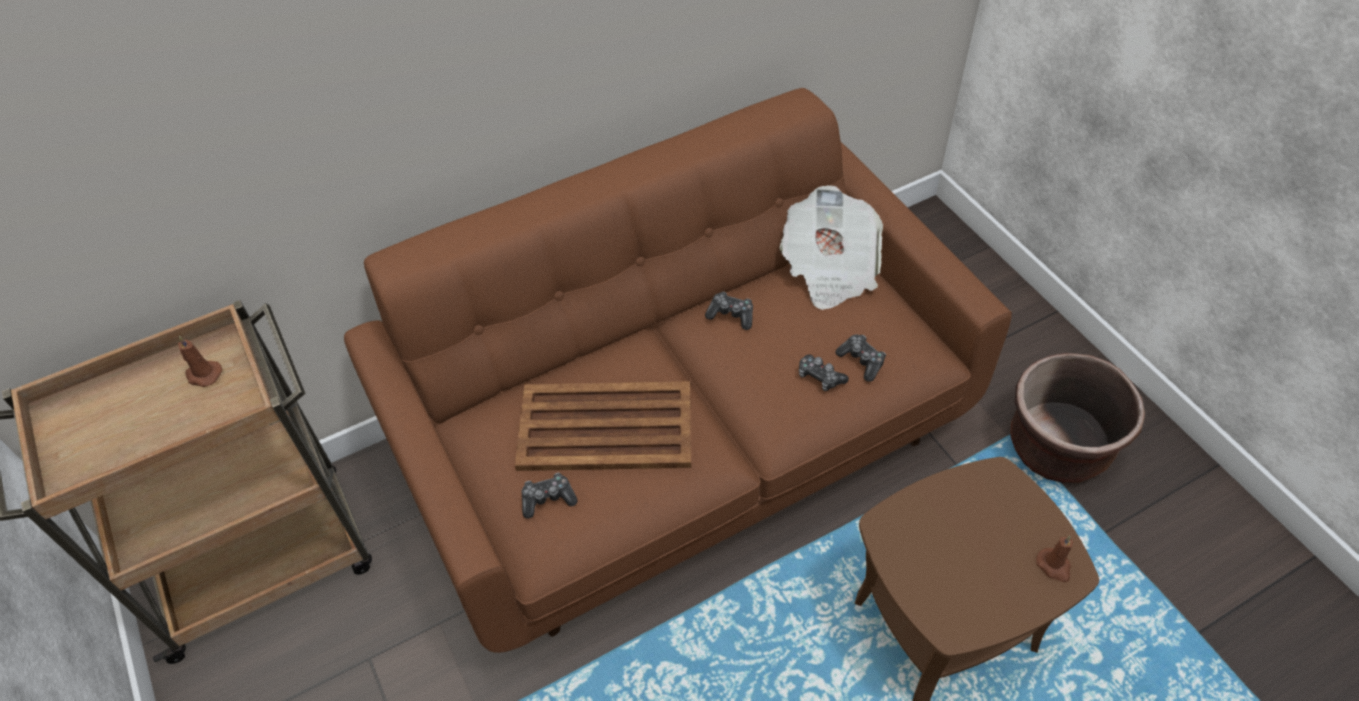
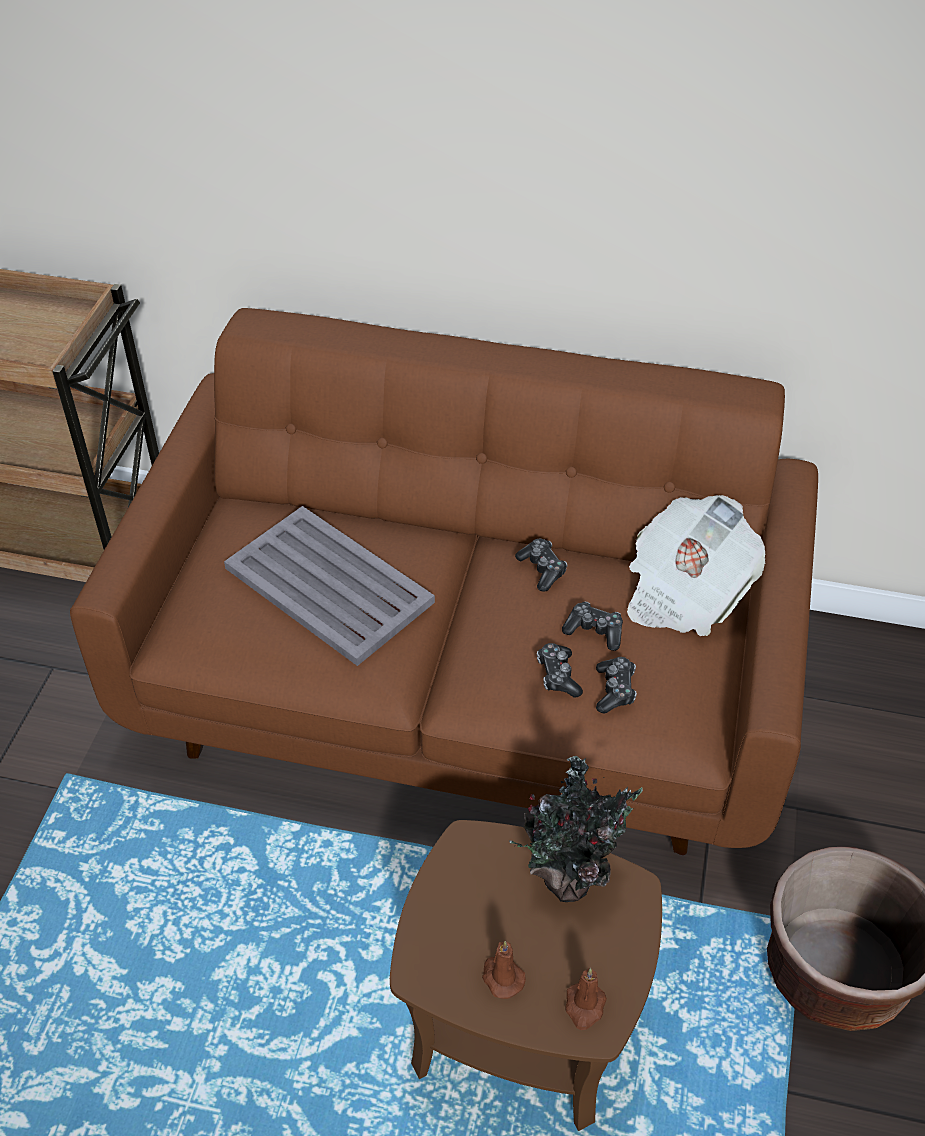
camera: 40 degrees right, 5 degrees down
(203, 375) = (48, 325): brown candle -> brown candle (501, 977)
(548, 499) = (222, 606): game controller -> game controller (594, 631)
(607, 428) = (329, 586): brown tray -> grey tray
(961, 497) = (570, 877): none -> potted plant

